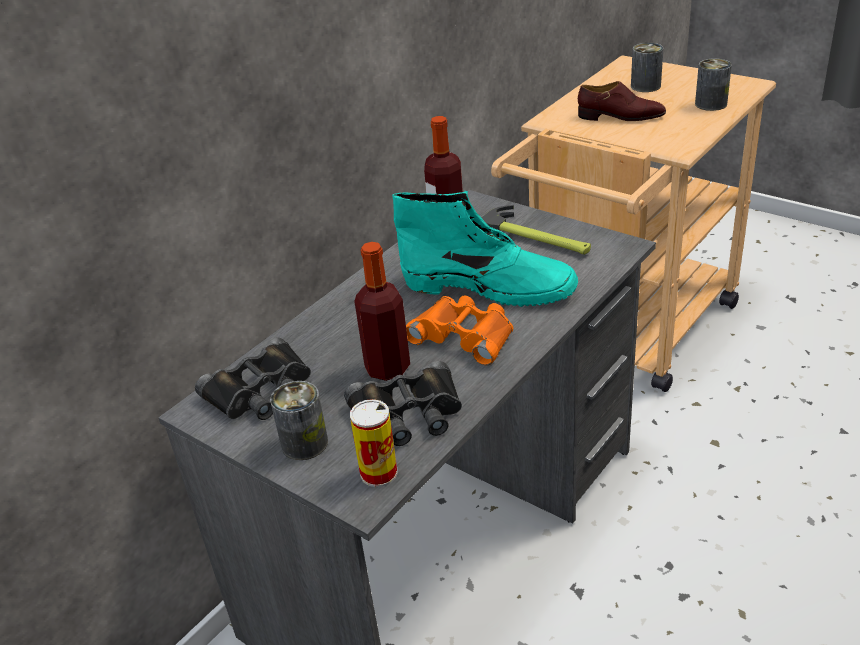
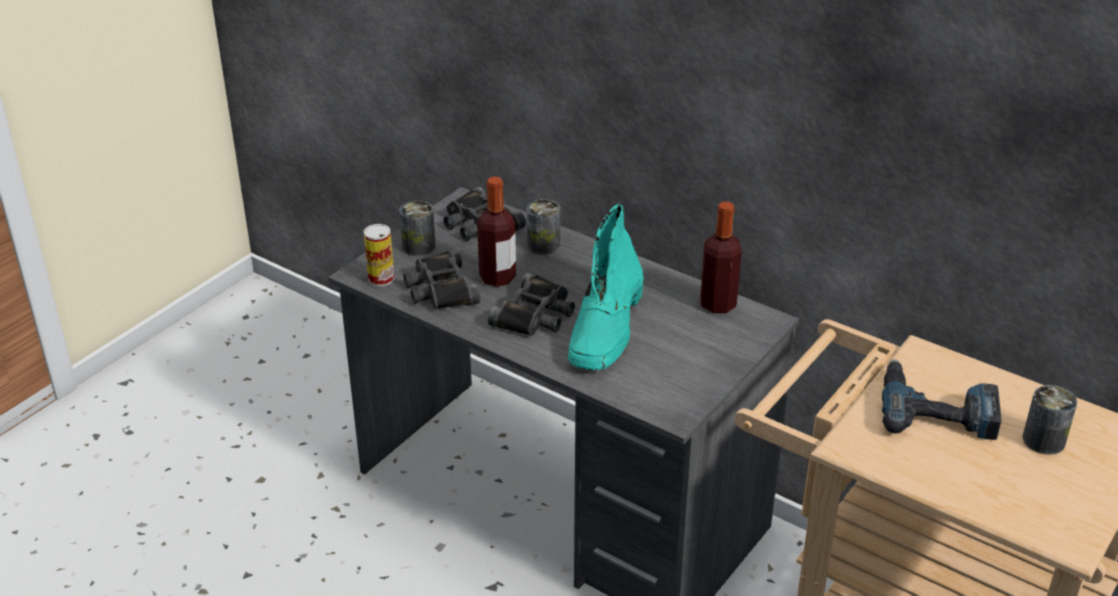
camera: 85 degrees right, 0 degrees up
(464, 335) = (535, 314): orange binoculars -> black binoculars
(534, 240) = (689, 357): hammer -> none
(621, 117) = (936, 409): brown shoe -> power drill
(711, 104) = (988, 492): can -> can (543, 245)

